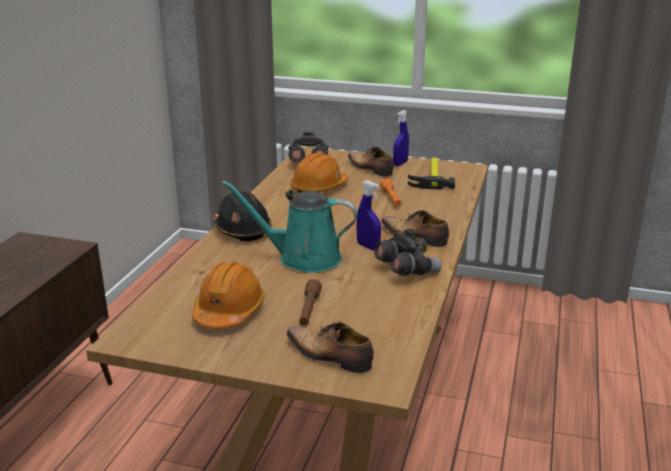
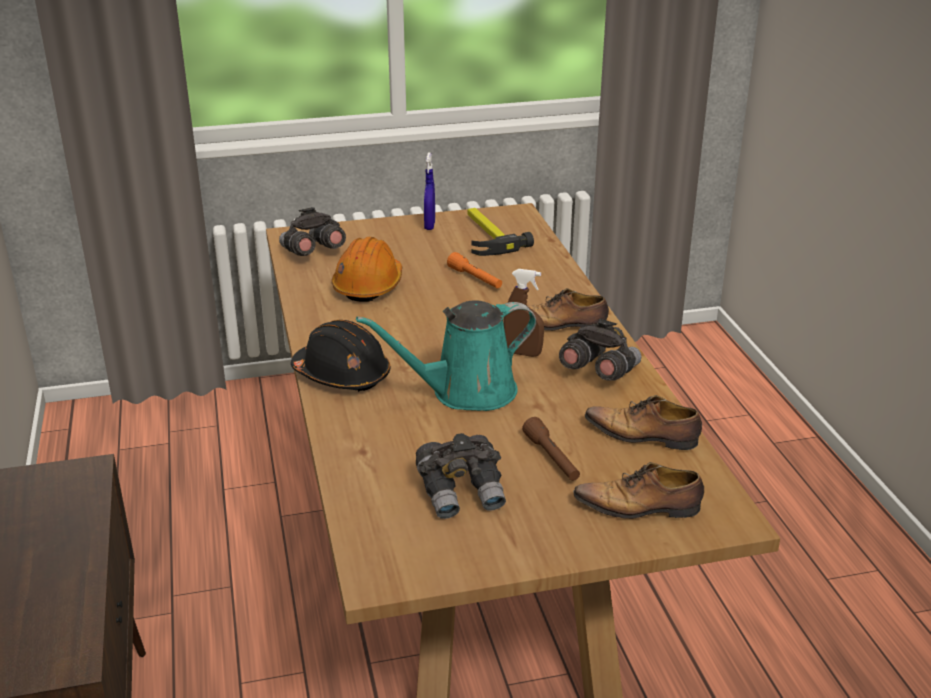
camera: 30 degrees left, 5 degrees up
(229, 311) = (462, 493): orange hard hat -> grey binoculars
(368, 247) = (522, 353): blue spray bottle -> brown spray bottle
(370, 169) = (401, 242): shoe -> shoe (643, 436)

